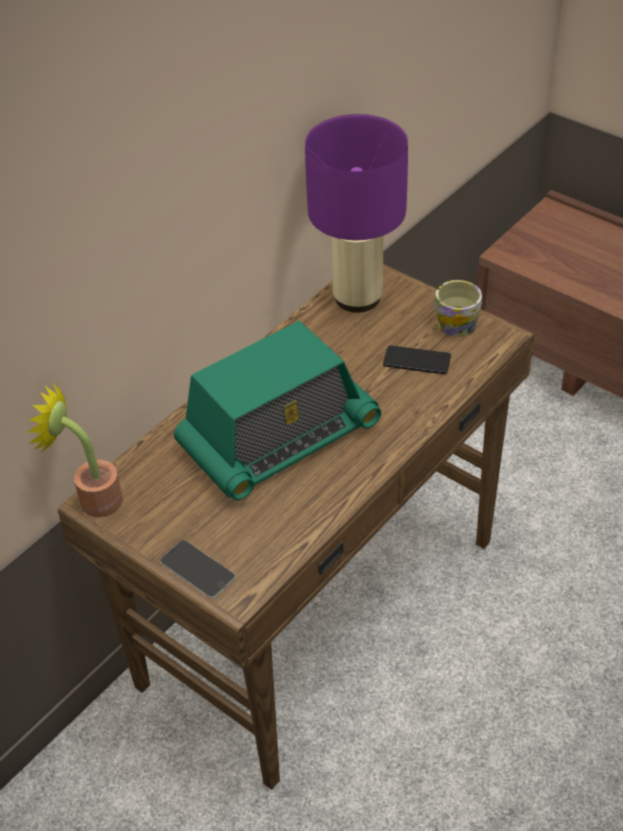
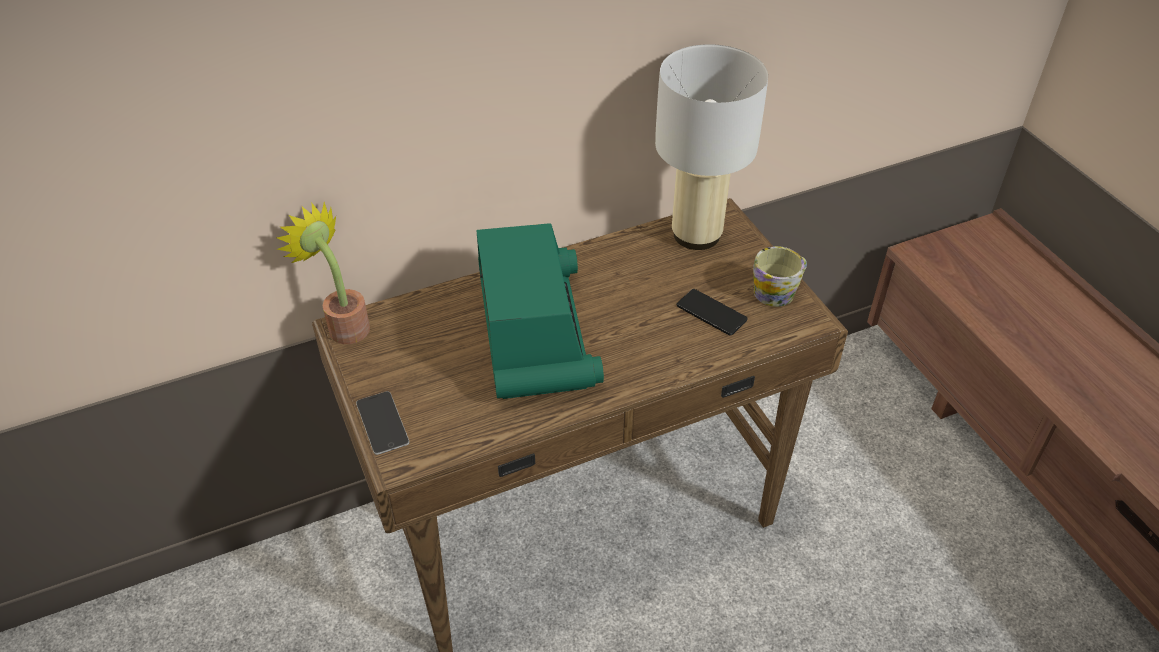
camera: 25 degrees right, 0 degrees up
(278, 438) = (535, 335): radio -> radio turned 90 degrees counterclockwise
(357, 297) = (697, 234): purple table lamp -> white table lamp

